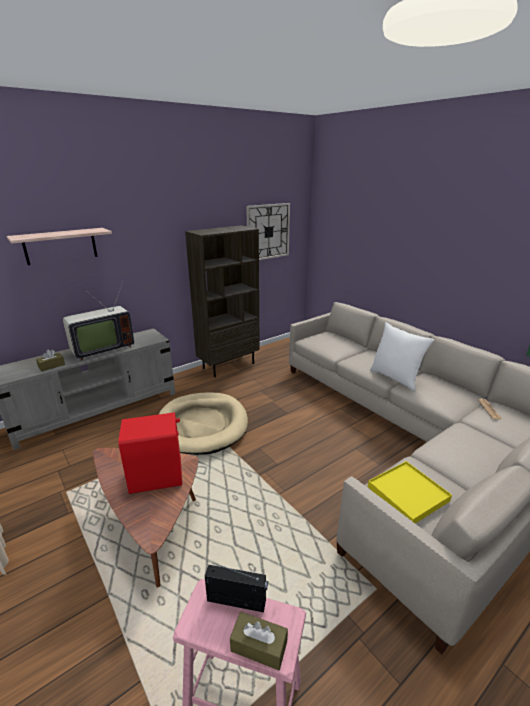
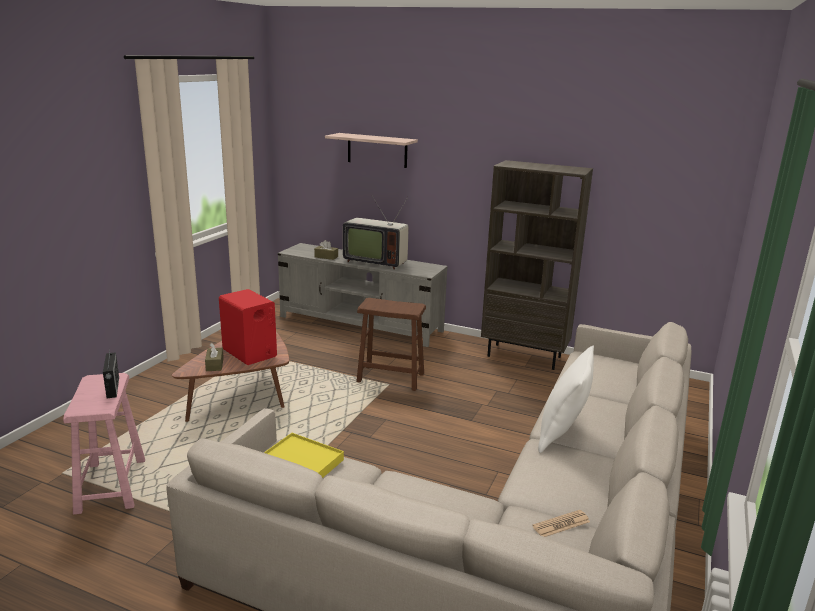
camera: 60 degrees right, 5 degrees down
(202, 425) = (390, 378): beige dog bed -> brown stool
(259, 646) = (81, 402): brown tissue box -> brown tissue box (214, 364)
(268, 232) = (648, 188): wall clock -> none

